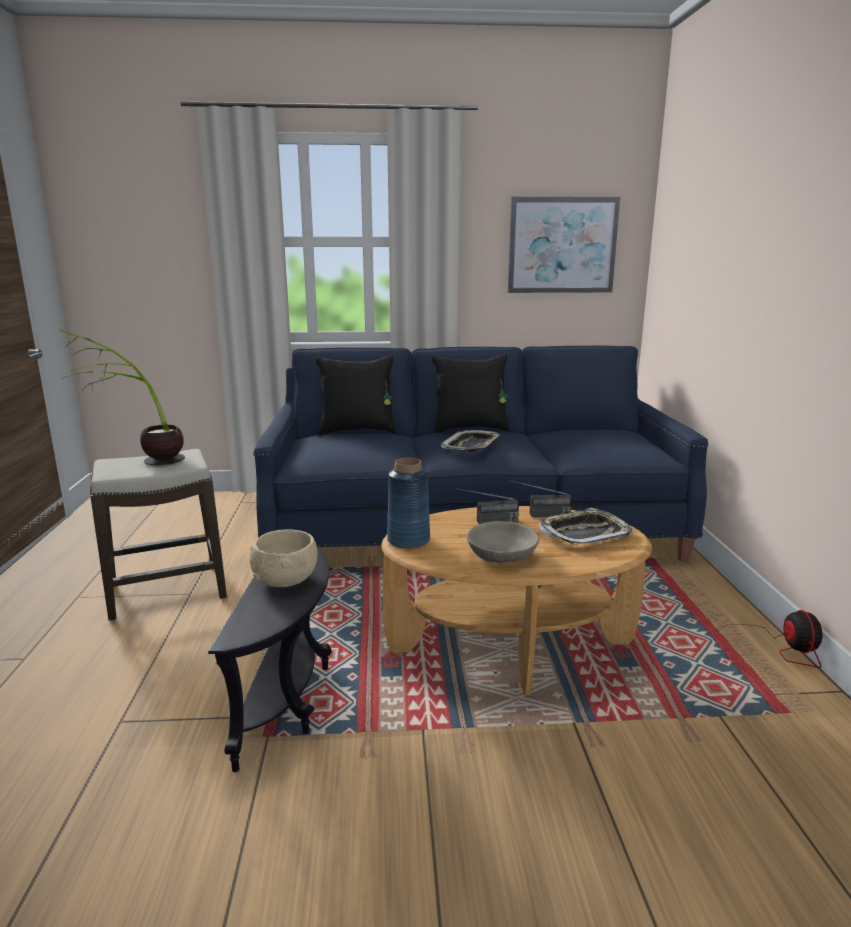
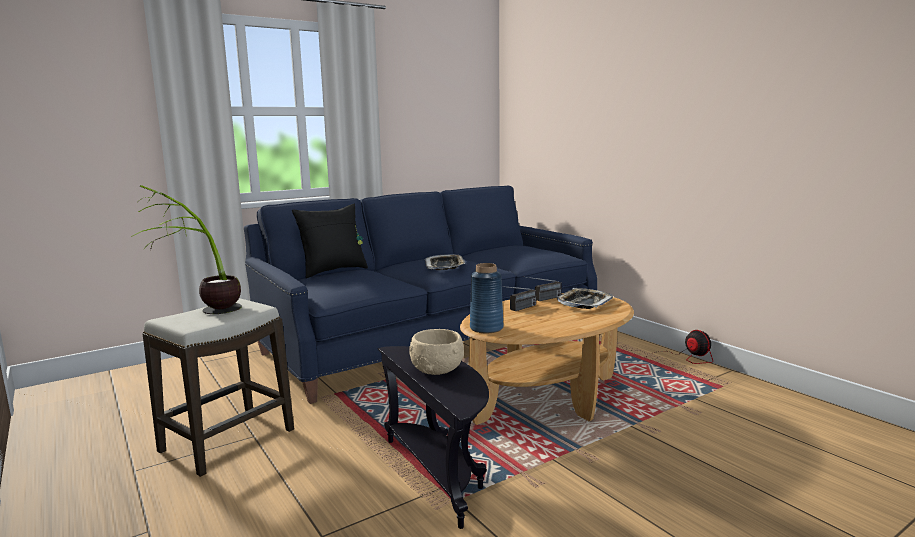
camera: 30 degrees left, 5 degrees down
(469, 429) = (419, 258): black pillow -> none
(502, 555) = (558, 323): grey bowl -> none
(562, 245) = (445, 114): picture -> none

